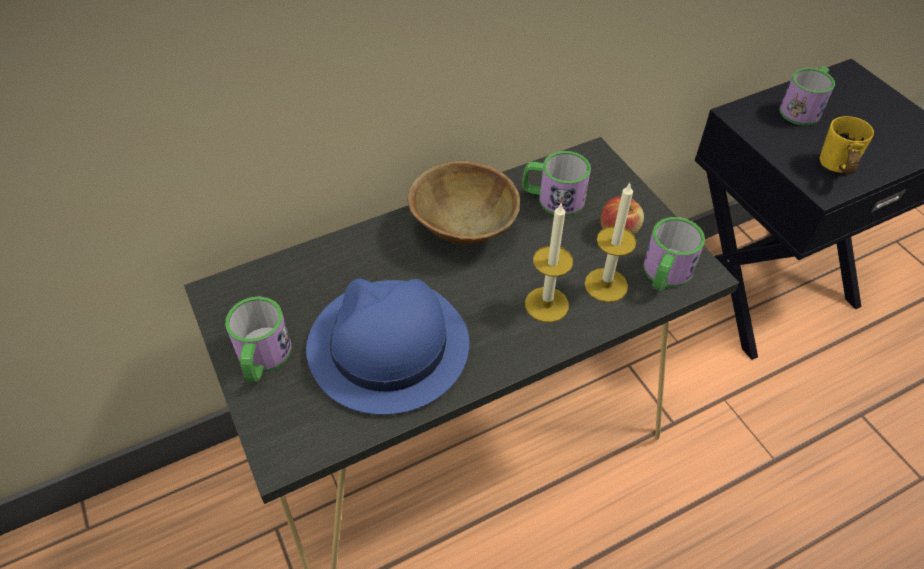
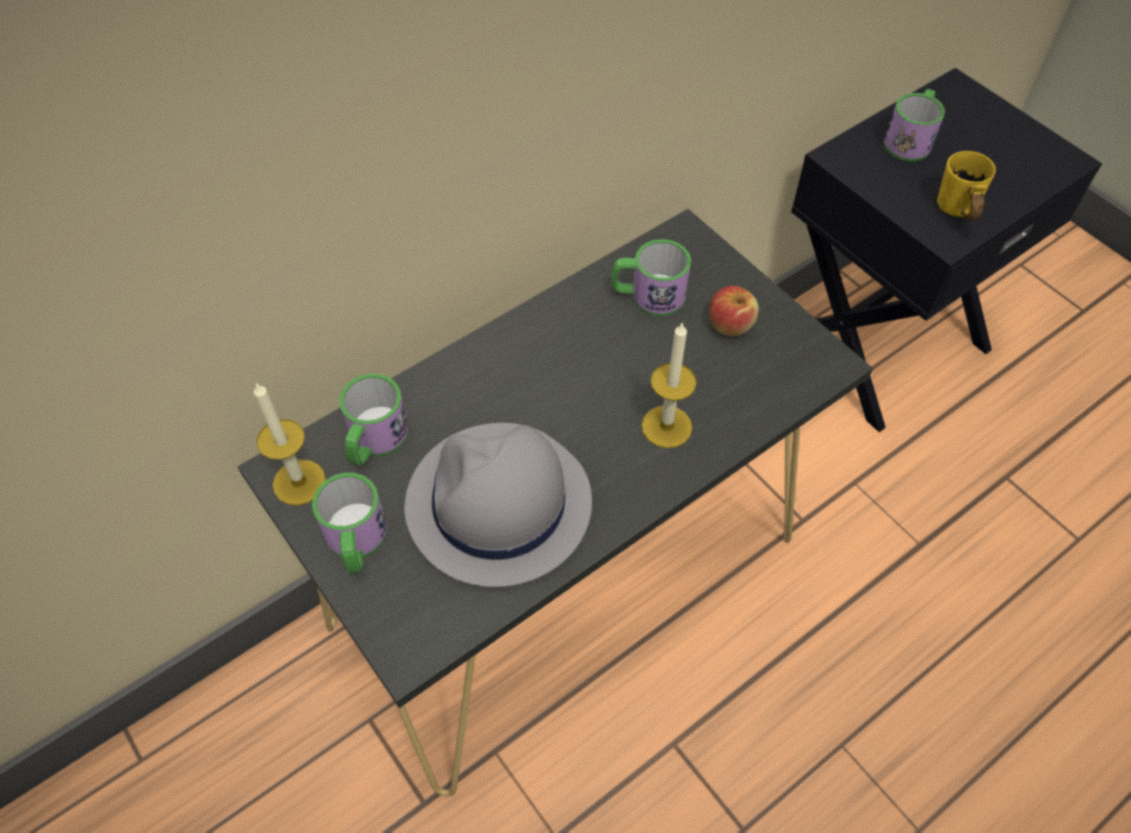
camera: 10 degrees left, 5 degrees up
(387, 347) = (497, 505): blue hat -> grey hat
(463, 230) = (552, 349): brown bowl -> none
(606, 285) = (728, 393): candle -> candle (299, 482)
(665, 275) = (791, 371): mug -> mug (374, 440)

